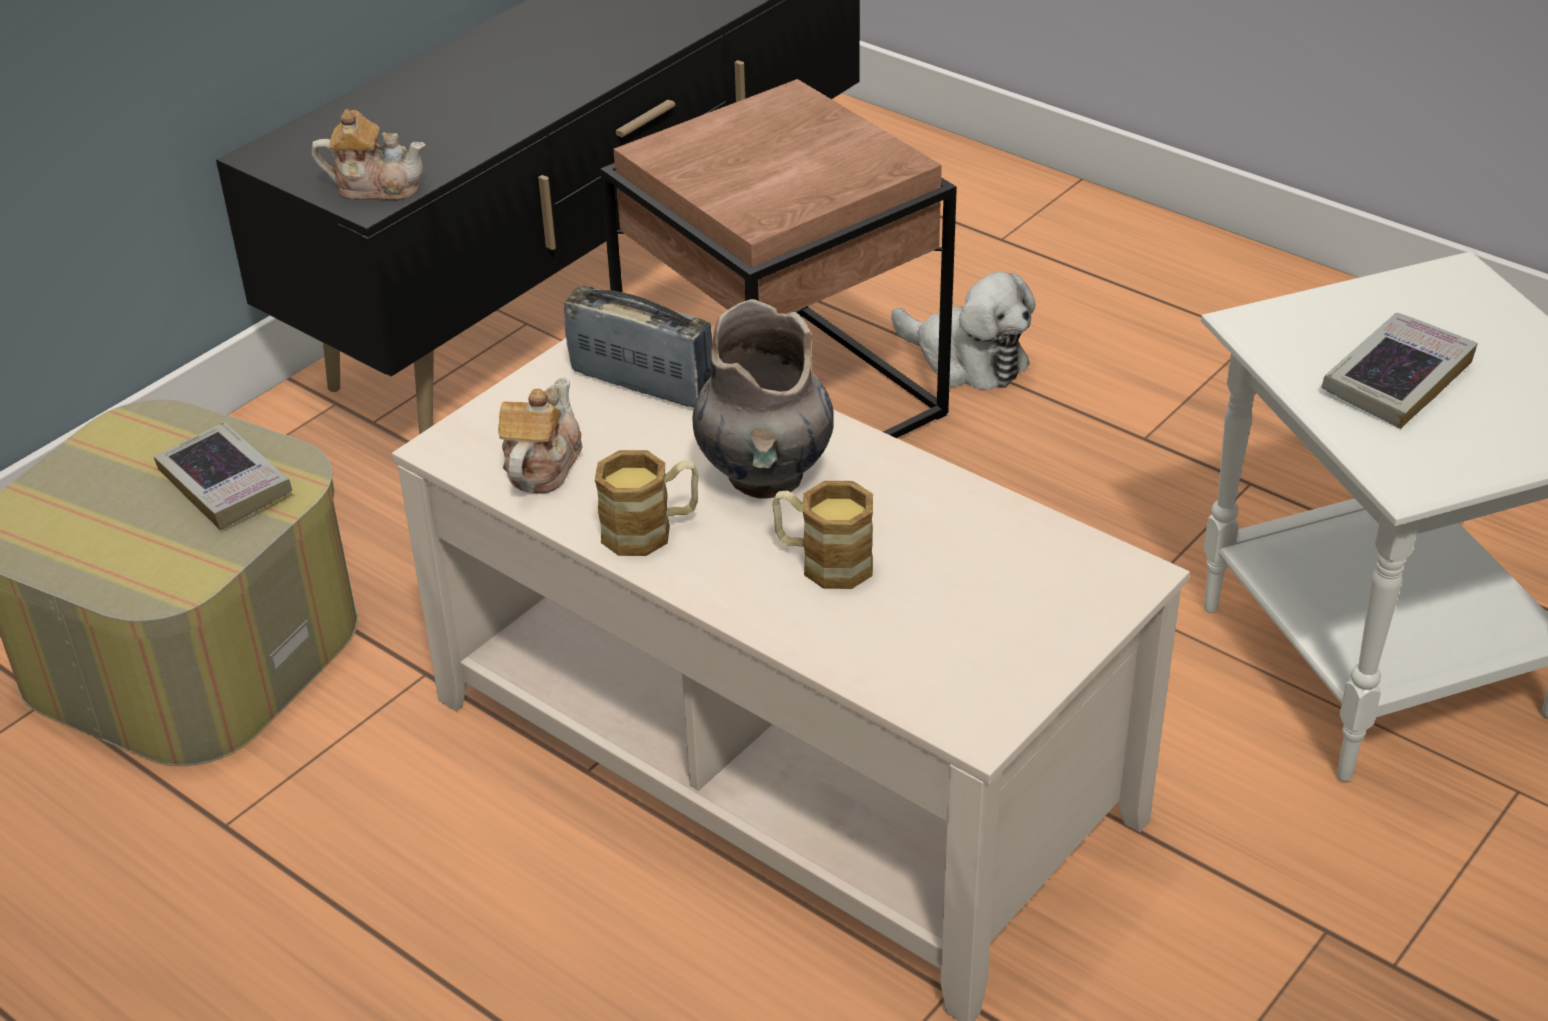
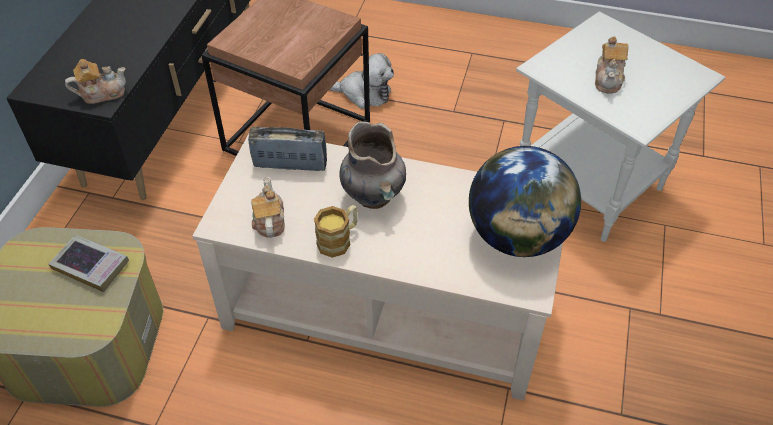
camera: 25 degrees left, 10 degrees up
(823, 561) = (423, 232): mug -> none
(1011, 622) = (517, 237): none -> globe
(1396, 379) = (608, 79): book -> teapot

